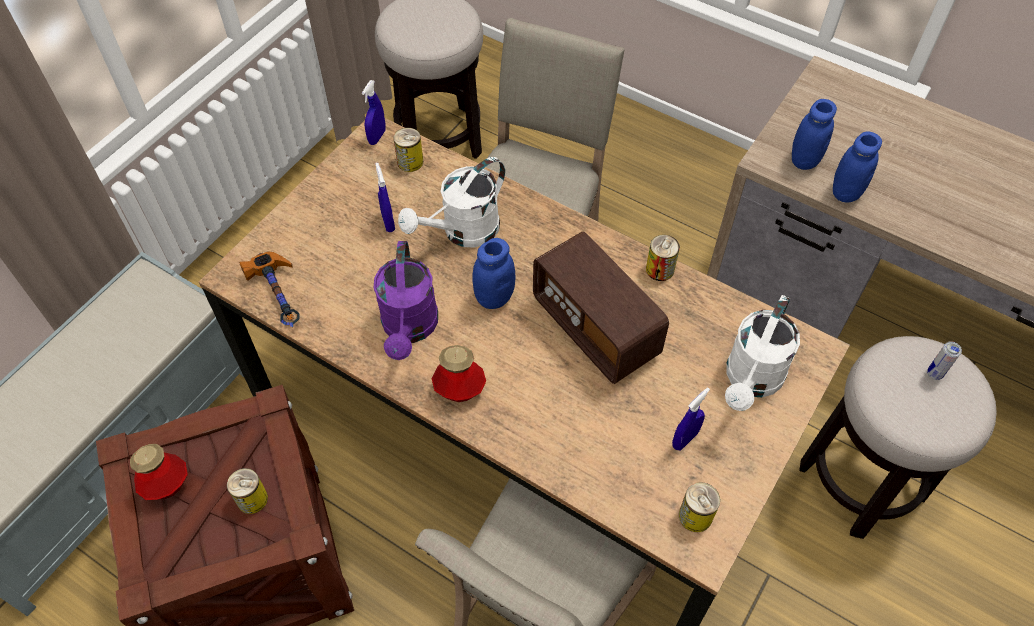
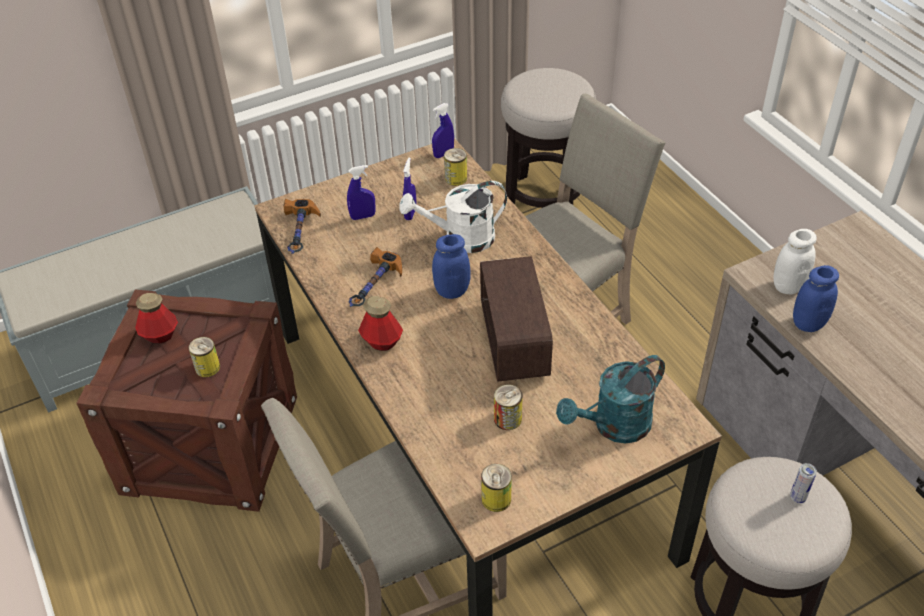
camera: 30 degrees right, 10 degrees down
(409, 329) = (375, 288): purple watering can -> hammer
(660, 269) = (597, 320): can -> can (507, 419)
(685, 439) = (528, 444): blue spray bottle -> blue spray bottle (363, 216)
(751, 381) = (614, 427): white watering can -> turquoise watering can
(804, 160) = (788, 286): blue jar -> white jar

